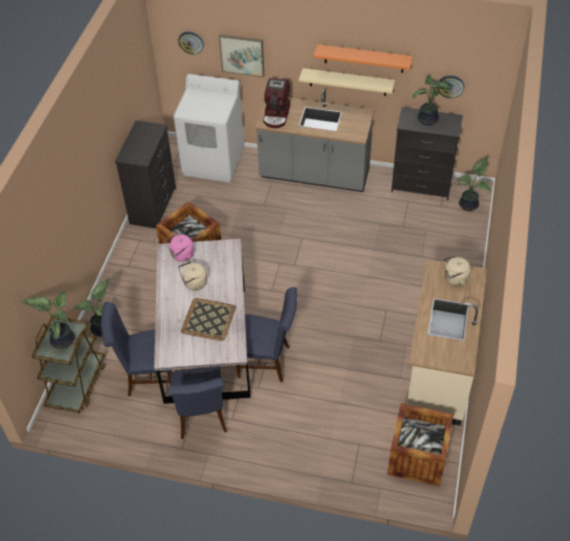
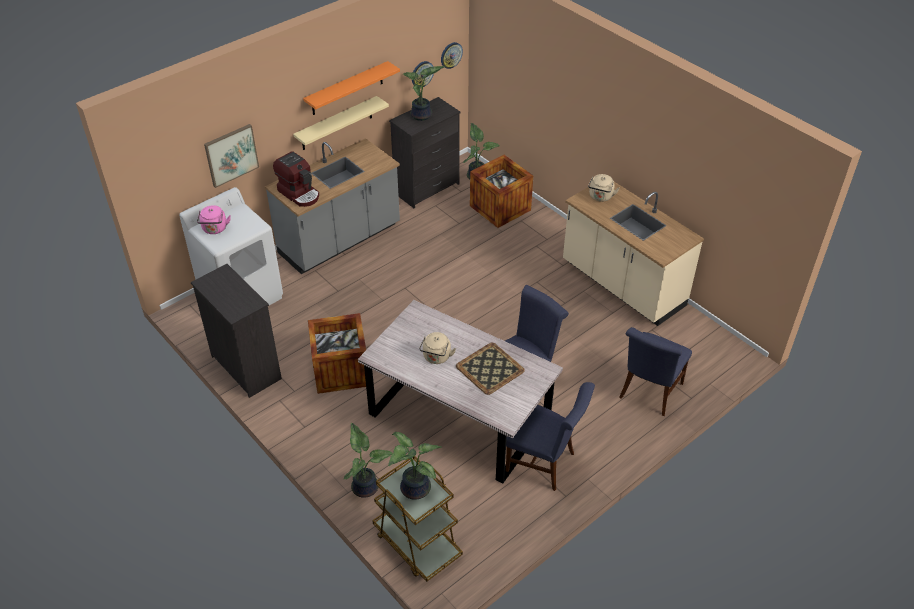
camera: 55 degrees left, 5 degrees down
(146, 375) = (457, 480): blue chair -> blue chair (649, 393)
(181, 255) = (391, 349): pink kettle -> pink kettle (215, 229)
(191, 42) = (174, 172): wall clock -> wall clock (451, 55)
(417, 457) = (697, 345): crate -> crate (500, 208)

